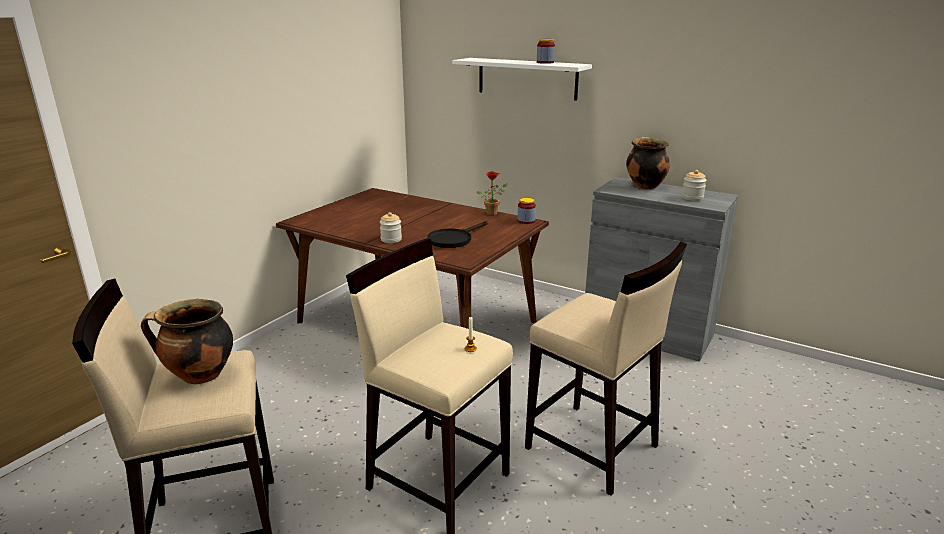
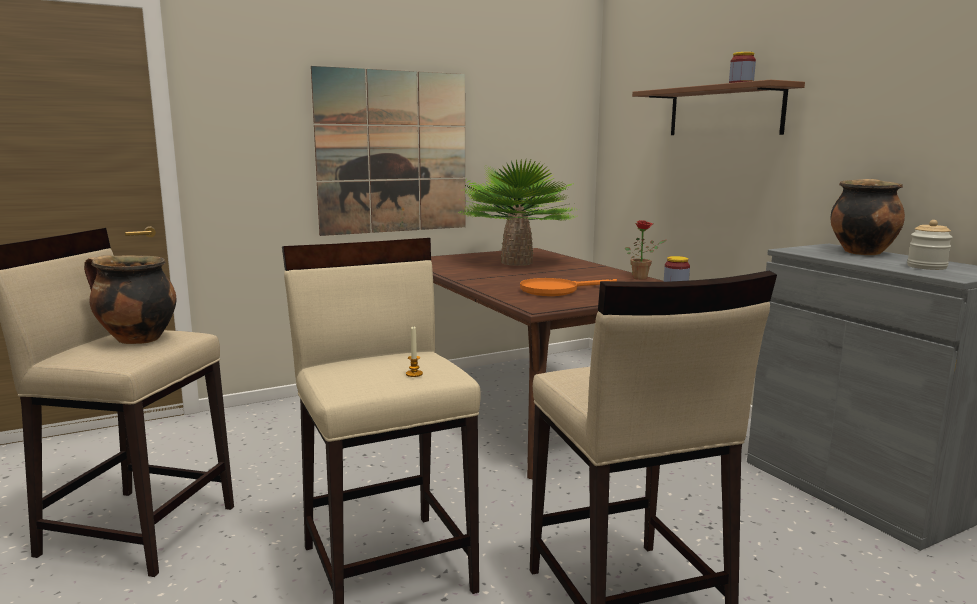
camera: 30 degrees right, 10 degrees down
(262, 128) = (393, 152): none -> picture
(383, 210) = (517, 262): none -> potted plant
(391, 239) = (485, 282): jar -> none
(453, 239) = (556, 290): black frying pan -> orange frying pan
(527, 78) = (724, 111): white shelf -> brown shelf

